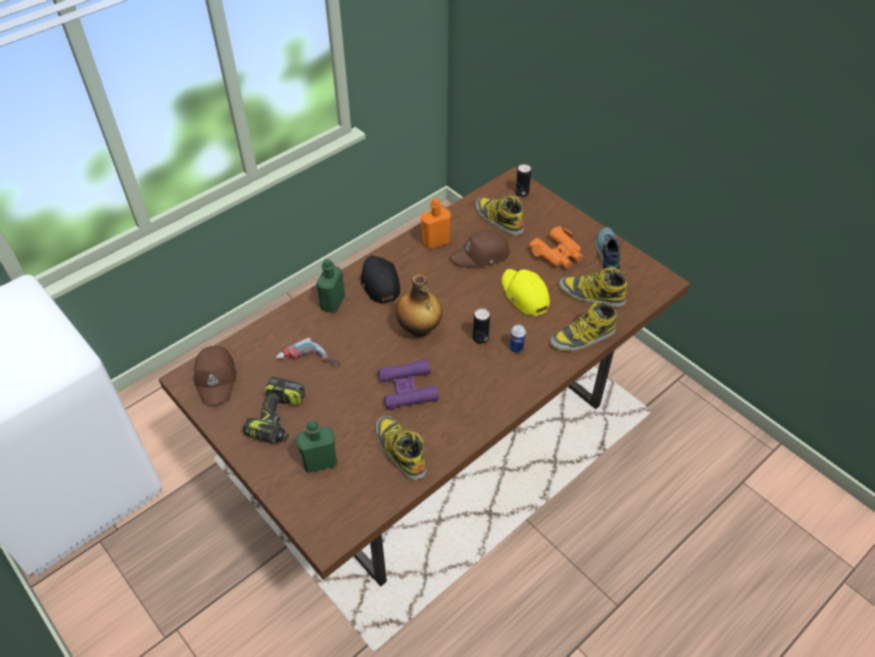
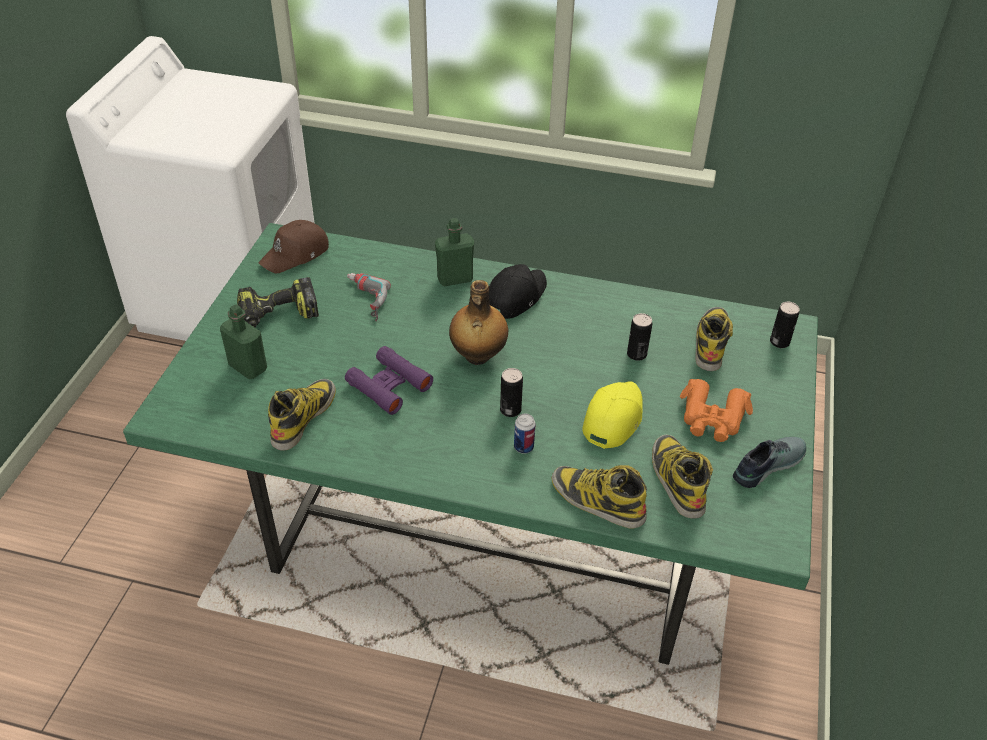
camera: 55 degrees right, 5 degrees down
(436, 242) = (618, 310): orange bottle -> none
(436, 435) = (488, 522): brown dining table -> green dining table
(481, 255) = (636, 354): brown cap -> can

